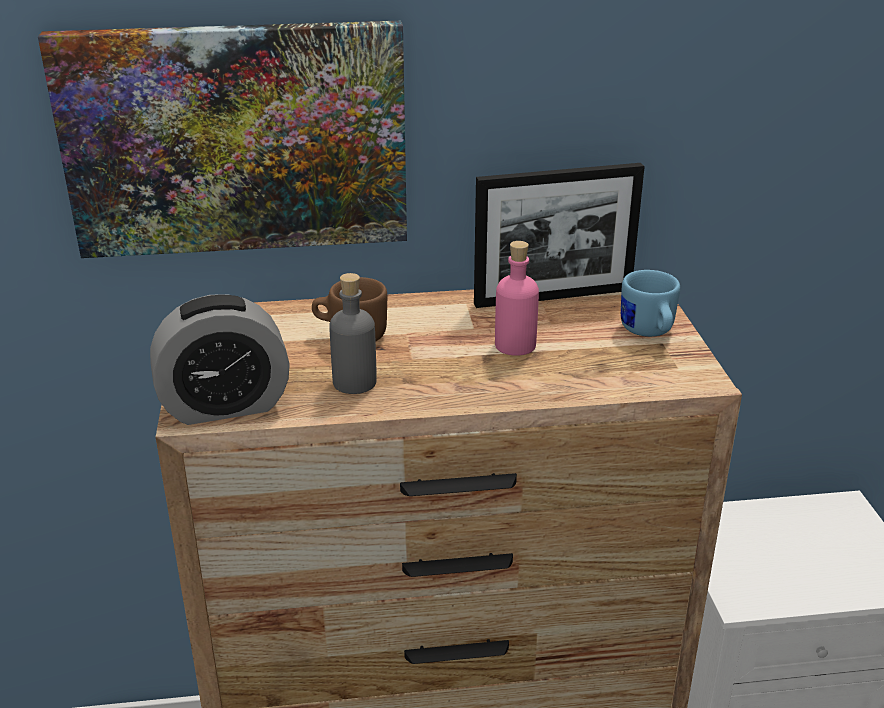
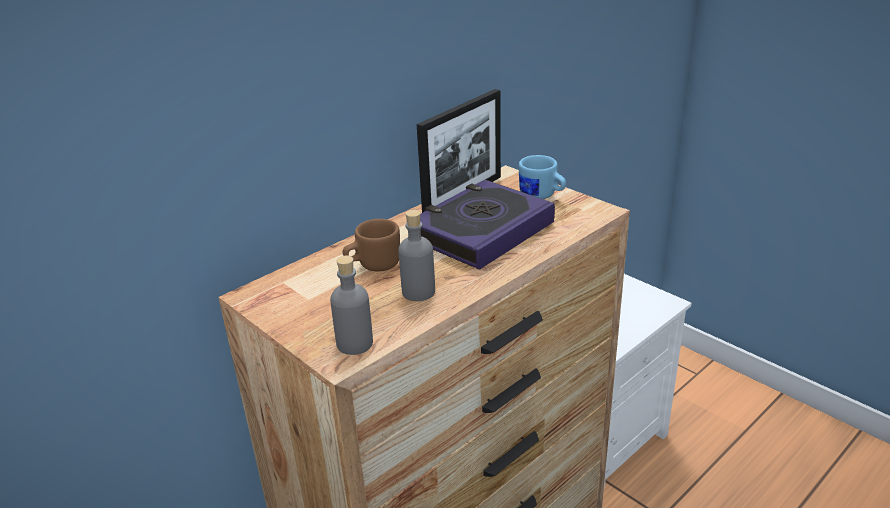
camera: 35 degrees left, 0 degrees up
(225, 406) = (355, 343): alarm clock -> grey bottle
(236, 139) = (240, 144): picture -> none
(515, 345) = (481, 231): pink bottle -> book

